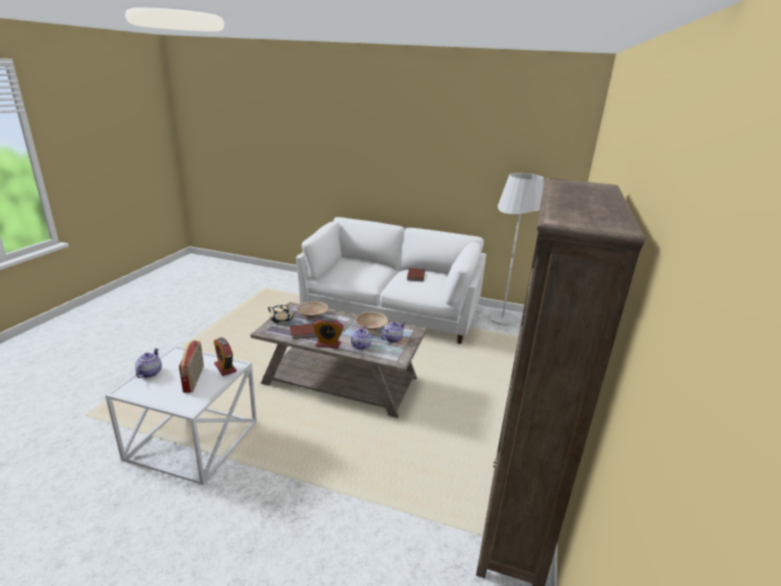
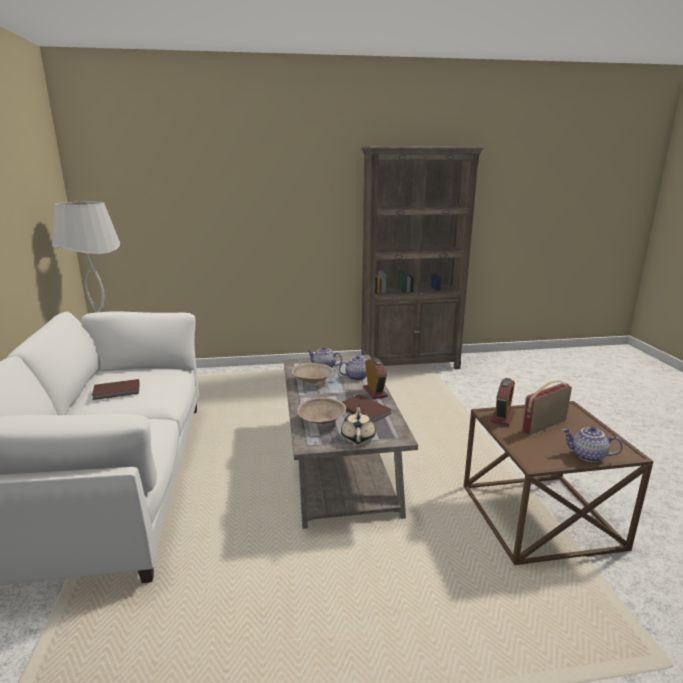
camera: 115 degrees left, 5 degrees down
(149, 373) = (587, 456): teapot -> teapot turned 45 degrees clockwise
(191, 440) = (541, 516): white side table -> brown side table

